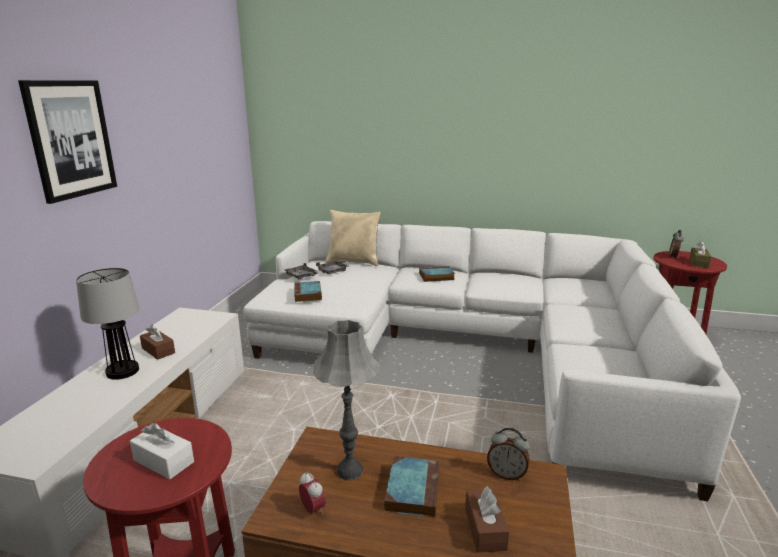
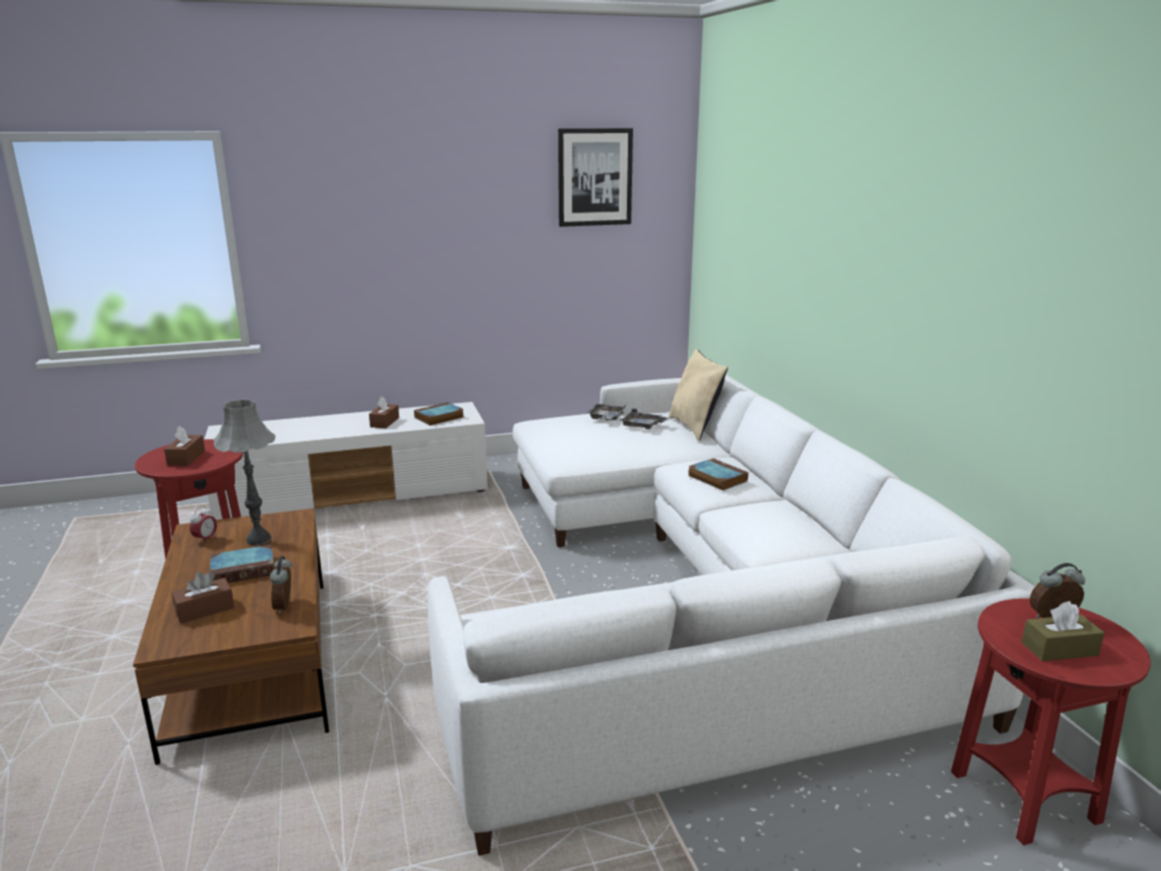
camera: 60 degrees right, 0 degrees up
(71, 139) = (389, 219): picture -> picture (594, 177)
(122, 371) = (342, 424): table lamp -> none
(163, 461) = (186, 458): white tissue box -> brown tissue box
(308, 294) = (561, 434): book -> book (438, 417)

